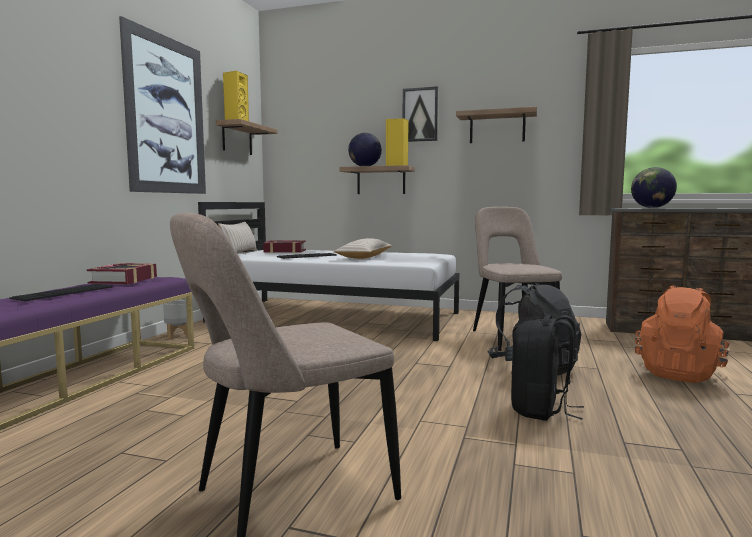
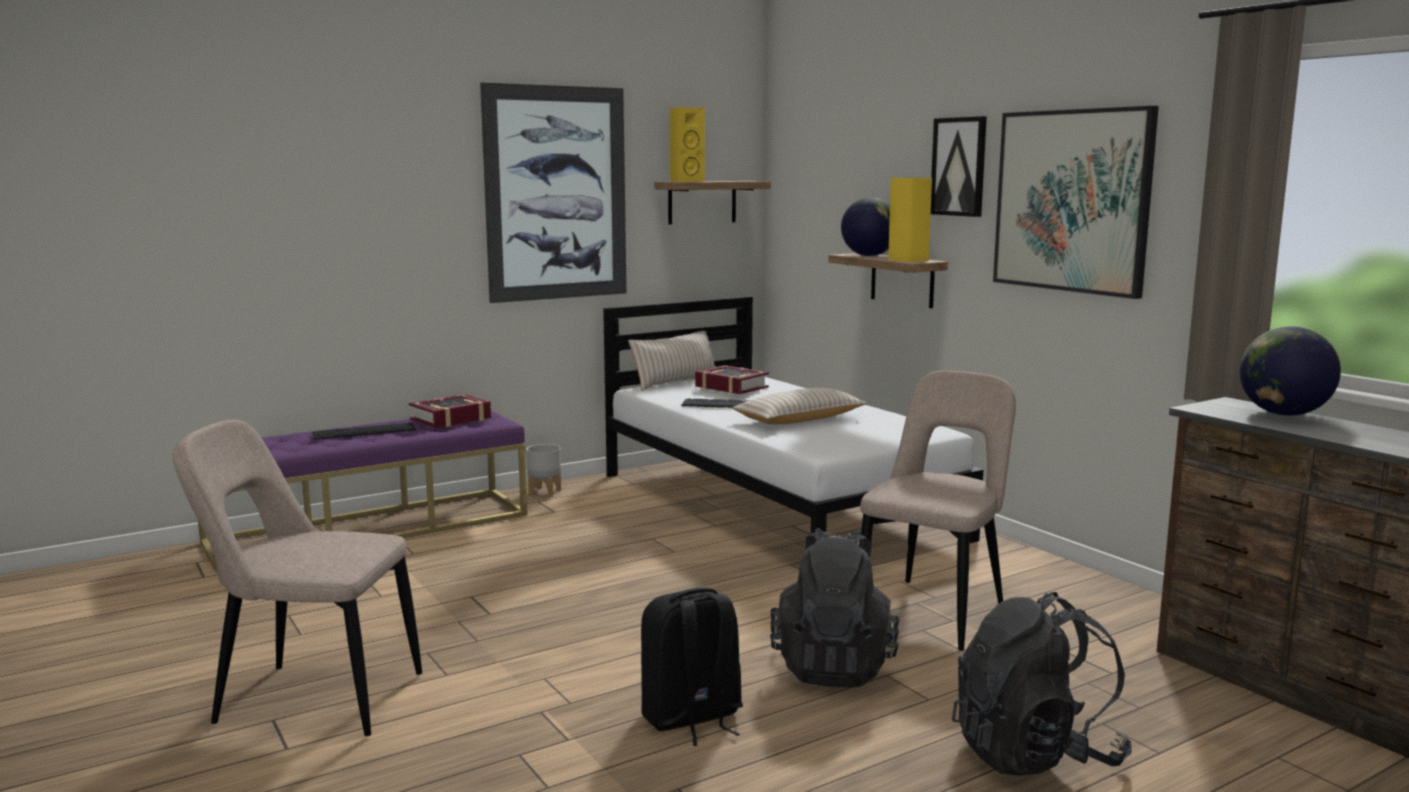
camera: 40 degrees right, 5 degrees up
(497, 128) = (1072, 201): shelf -> picture
(679, 374) = (1035, 754): orange backpack -> black backpack

